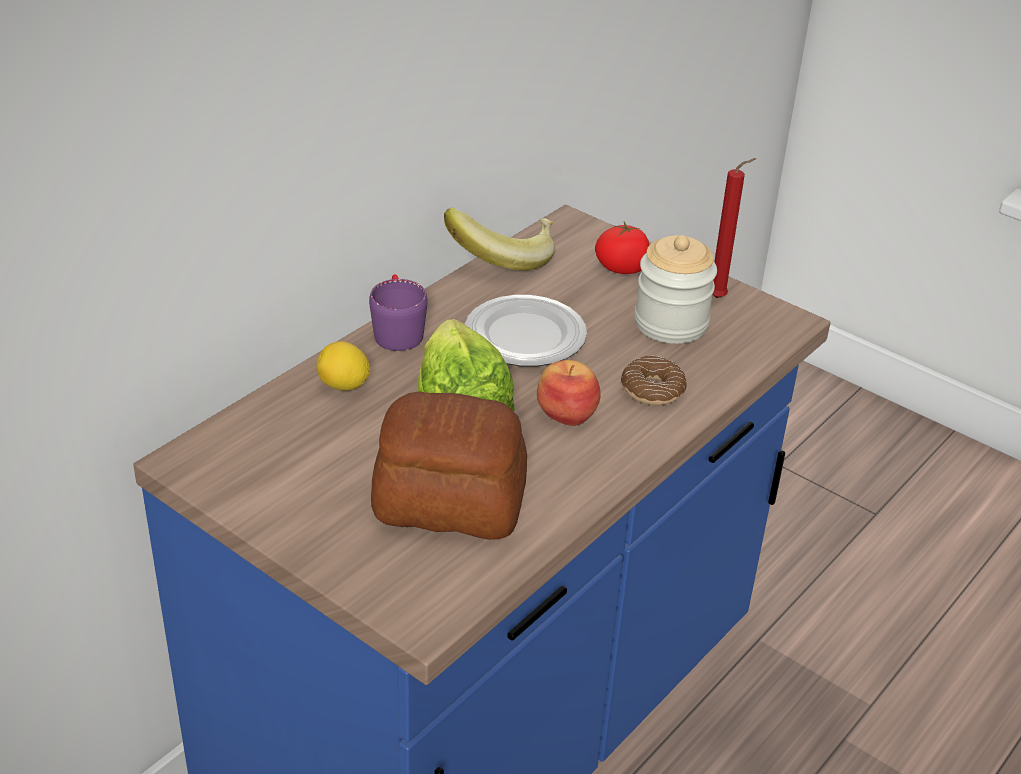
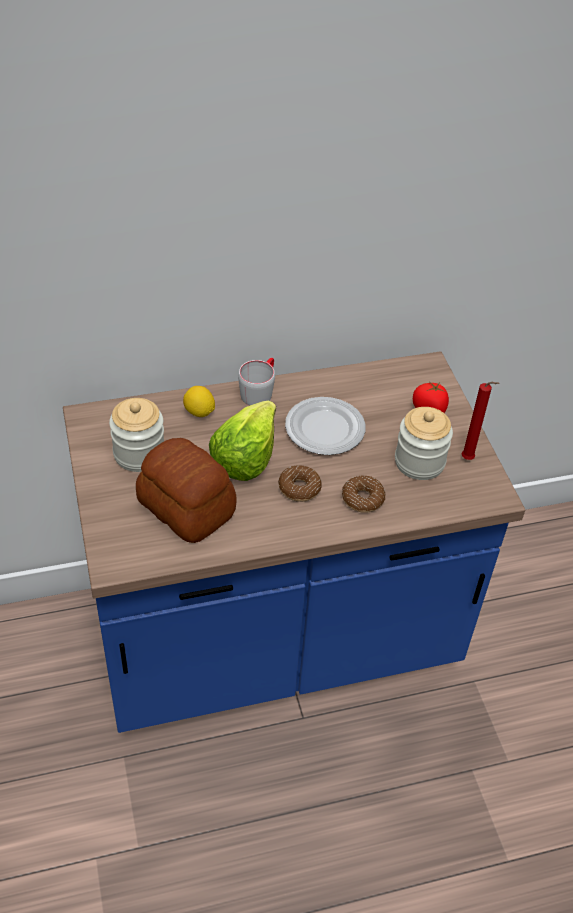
camera: 35 degrees right, 10 degrees up
(314, 470) = (139, 454): none -> jar
(397, 330) = (259, 391): purple mug -> grey mug
(502, 257) = (365, 371): banana -> none
(567, 413) = (299, 488): apple -> donut

